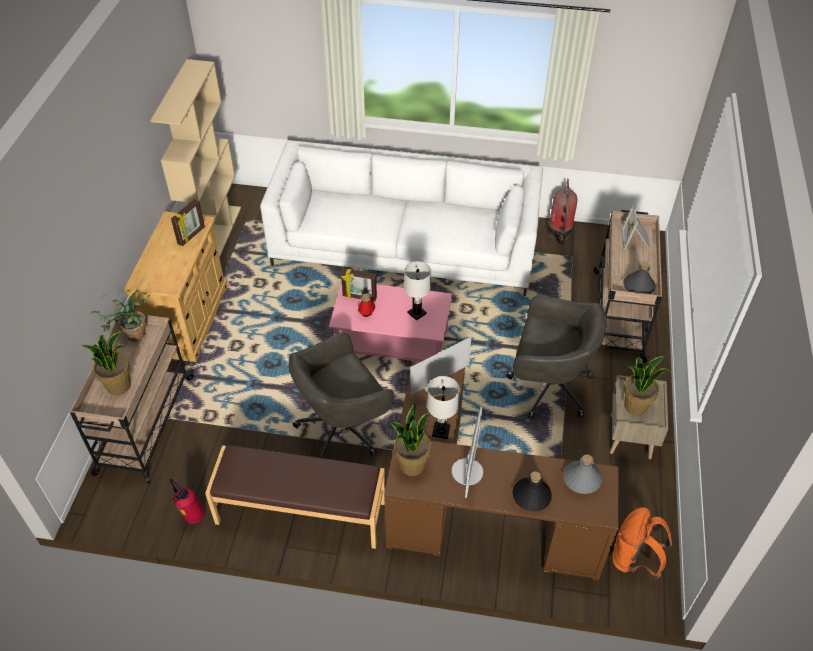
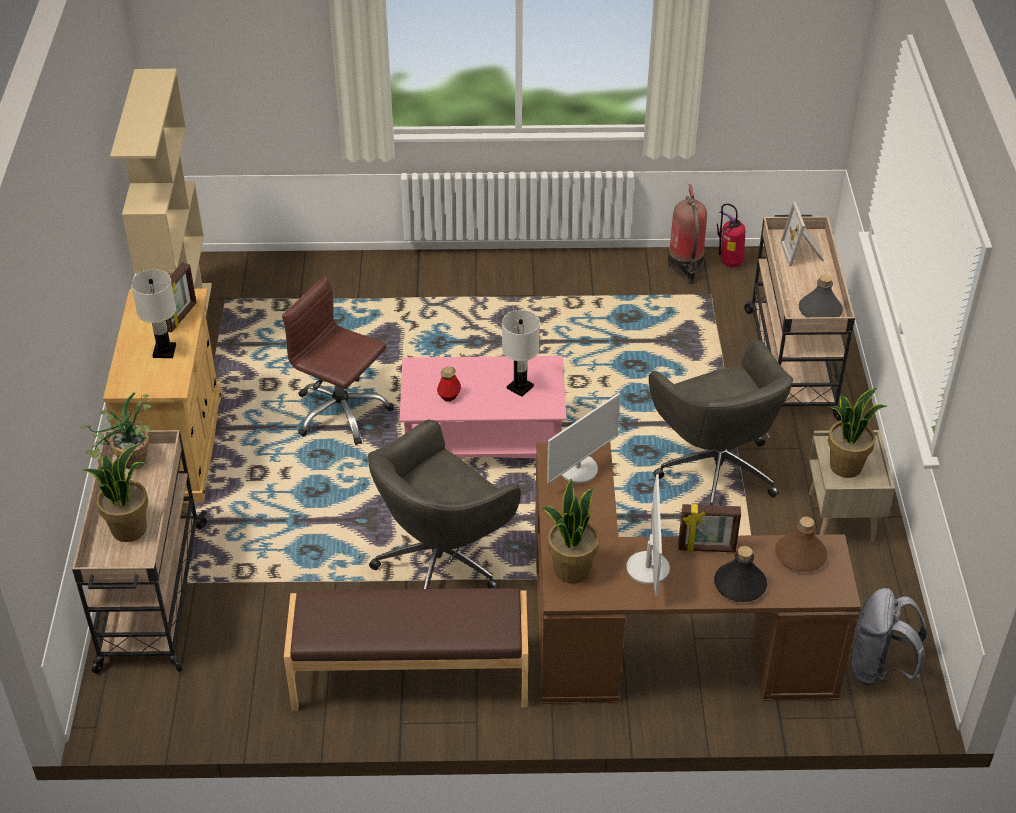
camera: 10 degrees left, 5 degrees down
(193, 516) = (257, 705): fire extinguisher -> fire extinguisher (729, 263)
(302, 309) = (341, 412): none -> brown office chair
(359, 297) = (433, 377): picture frame -> picture frame (706, 549)
(404, 247) = (469, 310): white sofa -> none
(440, 431) = (598, 525): white table lamp -> white table lamp (164, 351)
(548, 386) = (715, 468): grey office chair -> grey office chair turned 60 degrees clockwise
(581, 479) = (800, 556): grey bottle -> brown bottle
(634, 559) = (879, 668): orange backpack -> grey backpack

